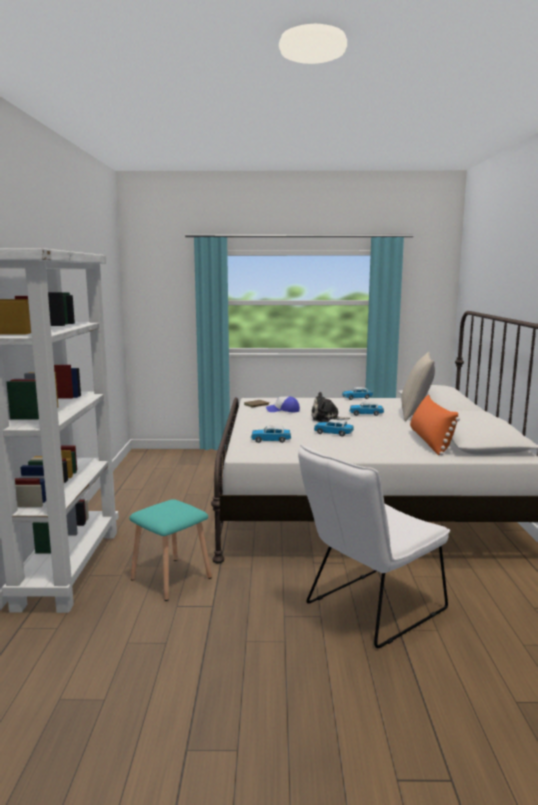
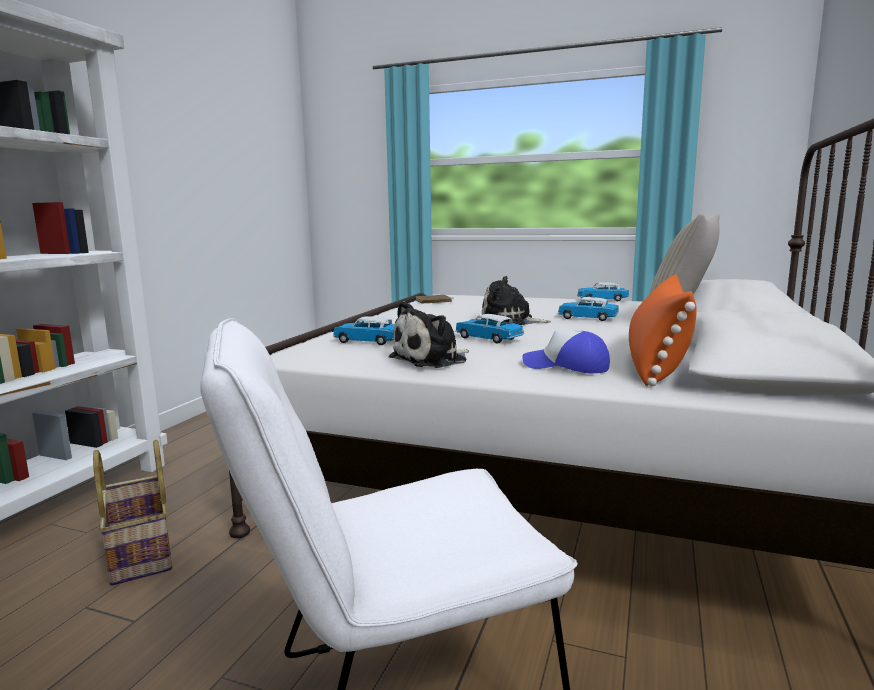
camera: 20 degrees right, 0 degrees up
(172, 578) = (142, 552): turquoise stool -> basket
(283, 410) = (460, 308): cap -> cap (566, 366)
(324, 449) = (432, 360): none -> plush toy

